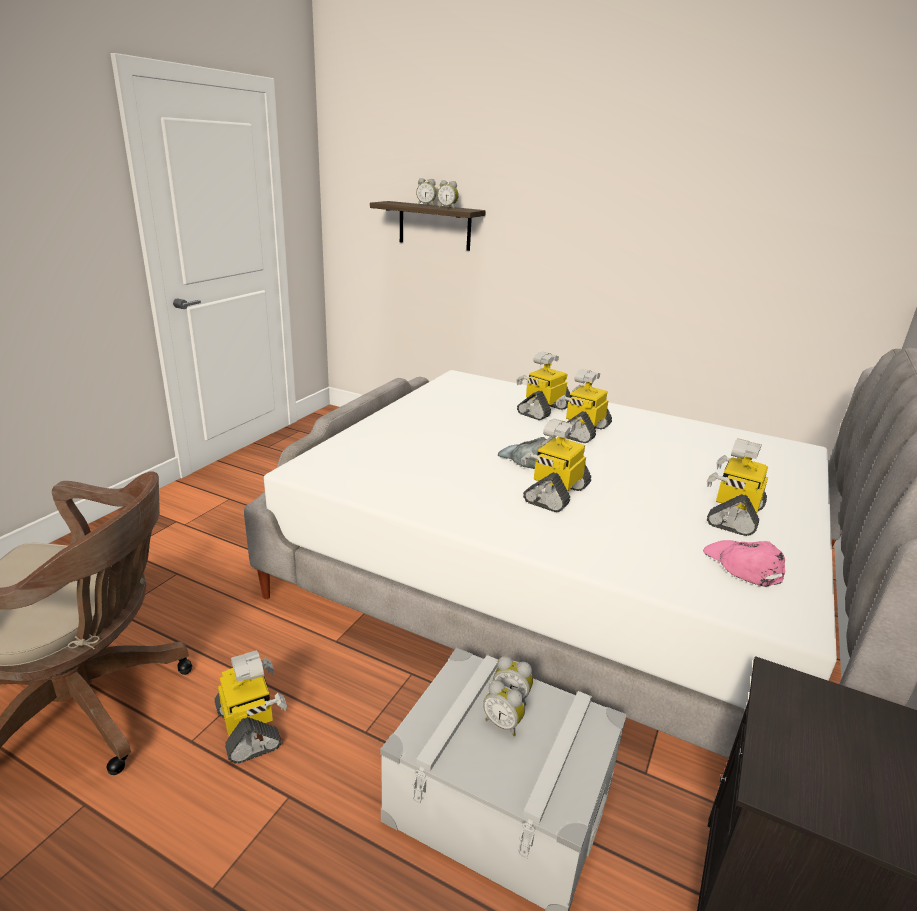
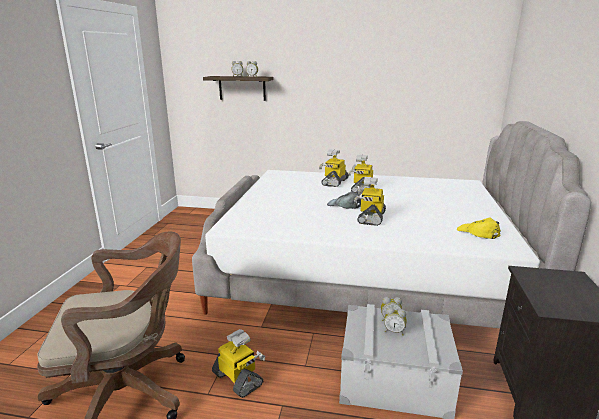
camera: 15 degrees left, 5 degrees down
(733, 515) = (459, 214): toy robot -> none
(742, 565) = (478, 232): pink cap -> yellow cap

